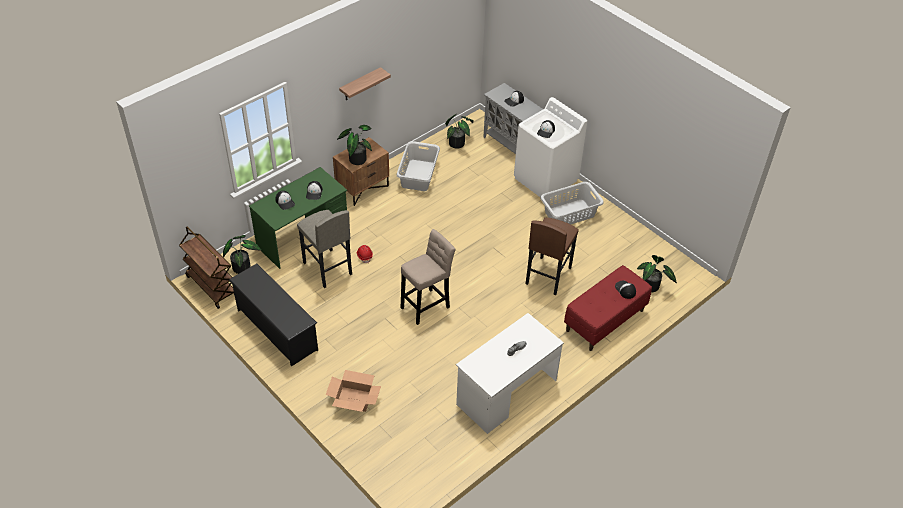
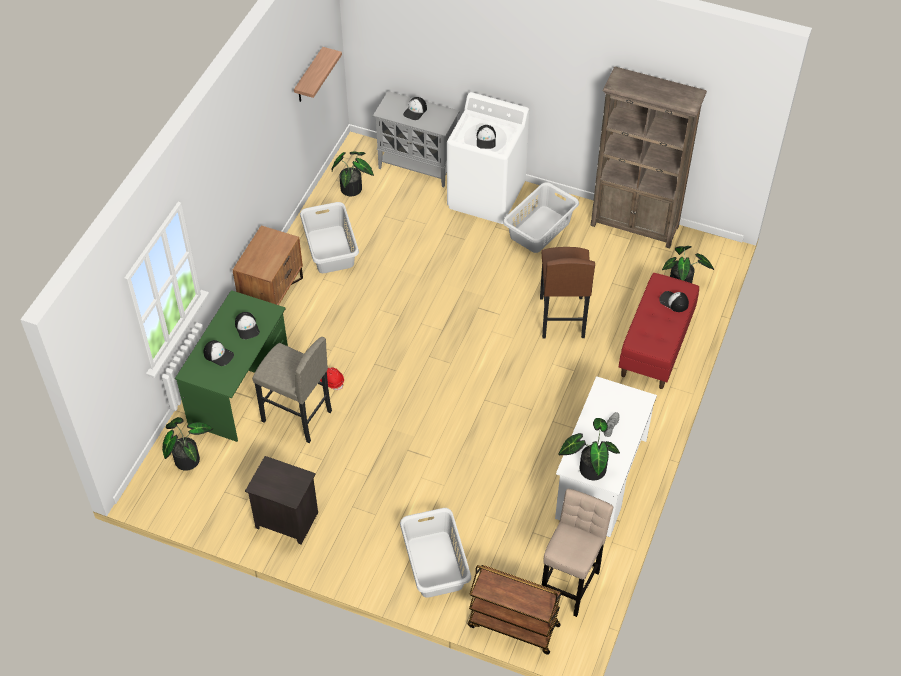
camera: 25 degrees left, 5 degrees up
(211, 286) = (165, 501): brown cart -> brown cart (512, 626)
(276, 329) = (285, 521): black shoe rack -> black nightstand
(354, 399) = (434, 565): cardboard box -> grey laundry basket
(356, 158) = (264, 260): potted plant -> potted plant (589, 468)
(360, 84) = (245, 165): shelf -> shelf (309, 76)
(427, 306) = (447, 413): beige stool -> beige stool (570, 582)
(640, 236) = (635, 226): none -> brown bookcase

